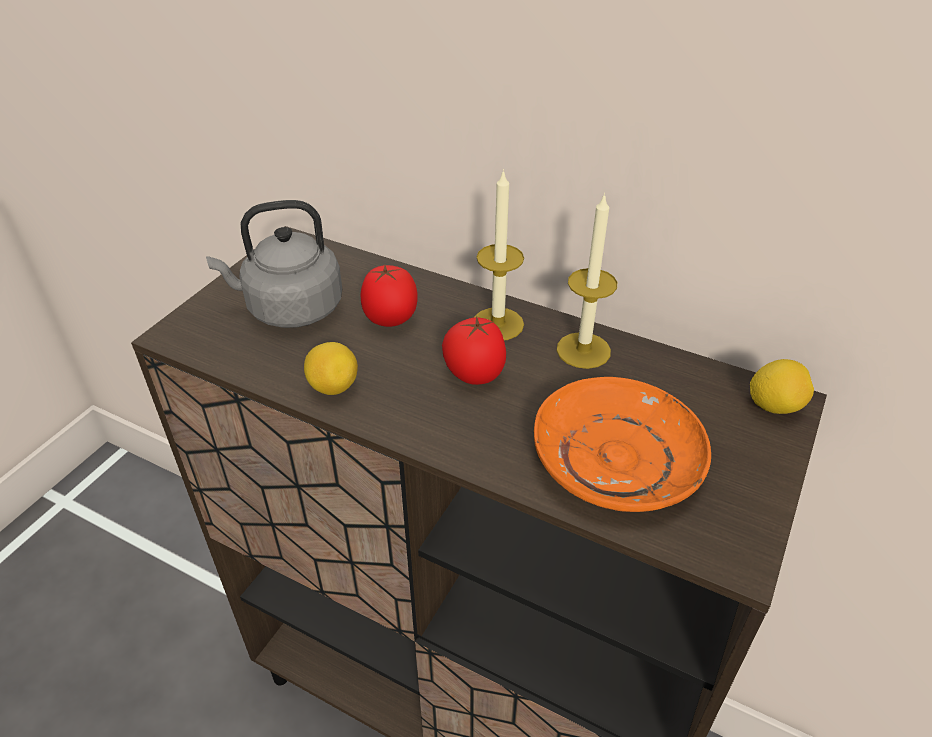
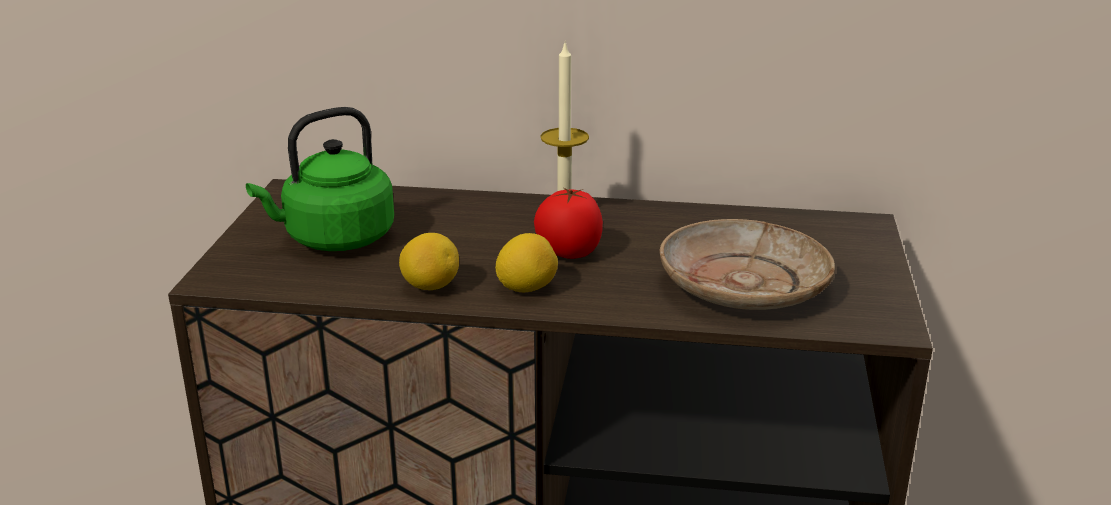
camera: 20 degrees left, 15 degrees down
(290, 309) = (334, 239): grey kettle -> green kettle
(391, 320) = (452, 230): tomato -> none
(583, 350) = (661, 220): candle -> none
(616, 458) = (743, 285): orange plate -> beige plate
(774, 406) = (855, 228): lemon -> lemon (526, 288)

